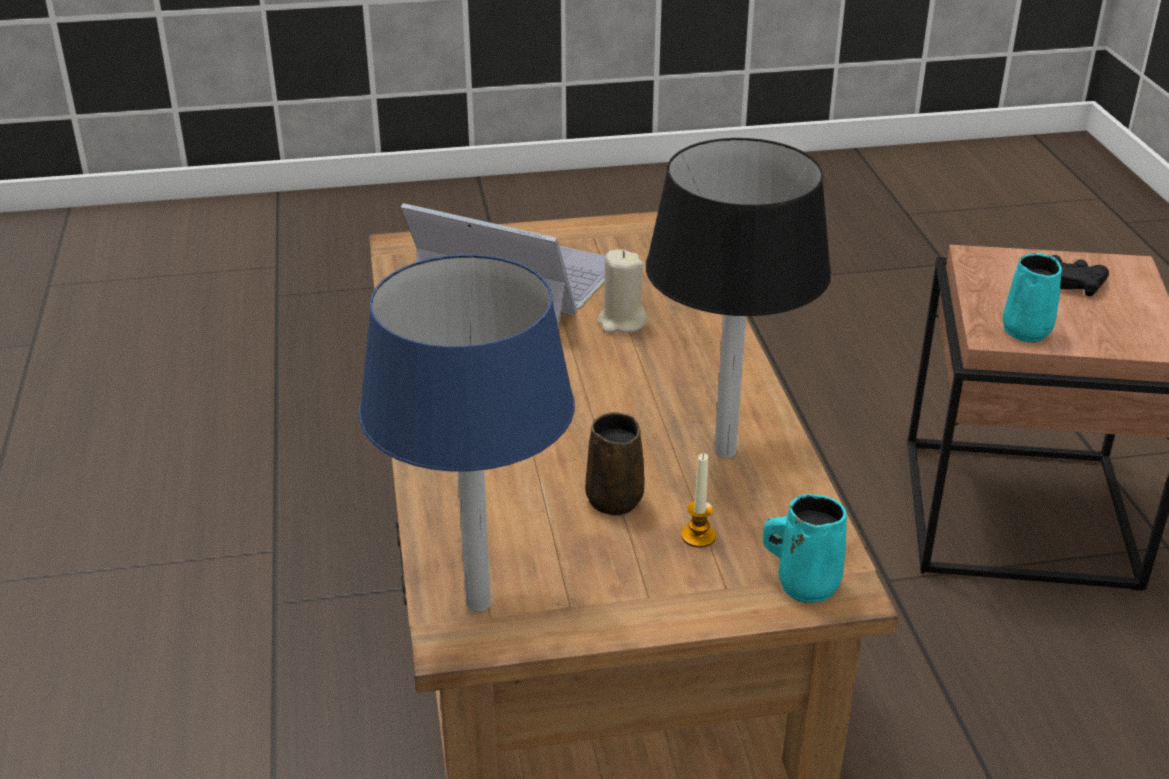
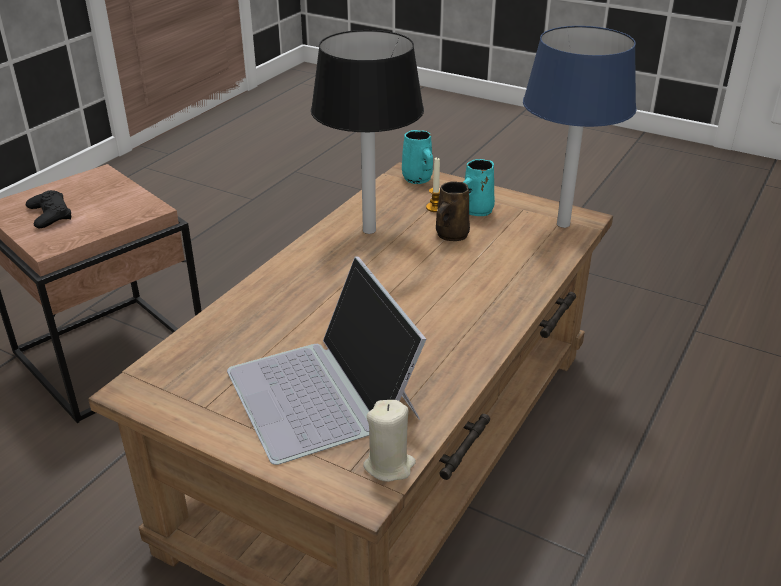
camera: 140 degrees left, 0 degrees up
(621, 322) = (305, 321): beige candle -> beige candle (389, 465)
(1026, 329) = (130, 204): turquoise mug -> turquoise mug (476, 210)

